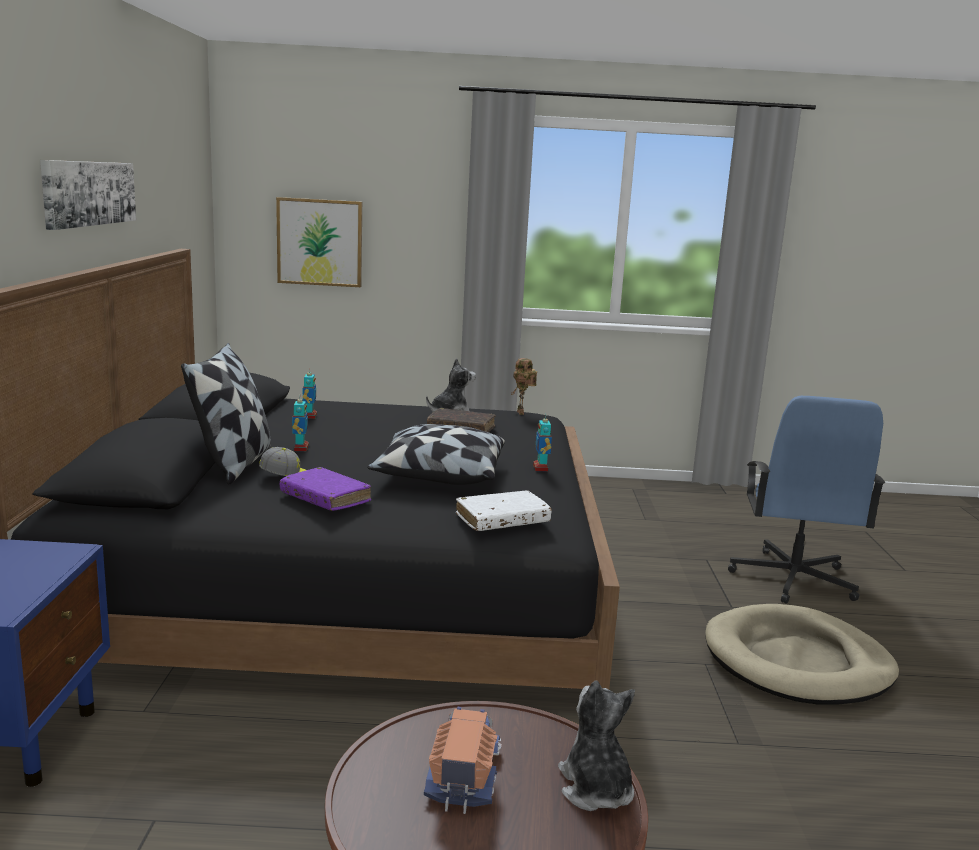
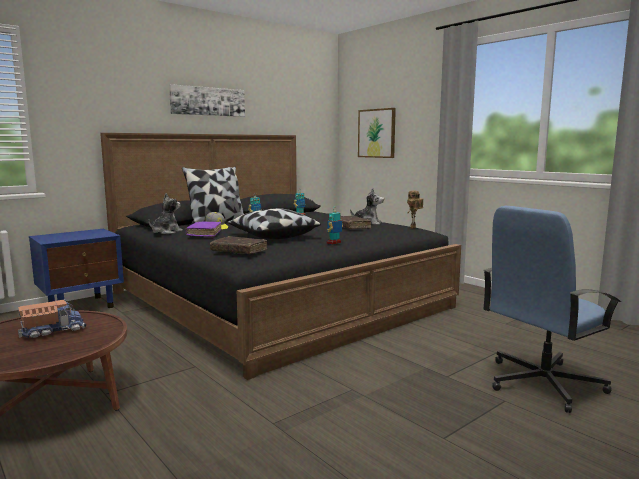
camera: 50 degrees right, 5 degrees down
(502, 520) = (239, 251): white book -> brown book
(595, 789) = (64, 353): plush toy -> plush toy (166, 232)
(797, 662) = (415, 415): beige dog bed -> none

